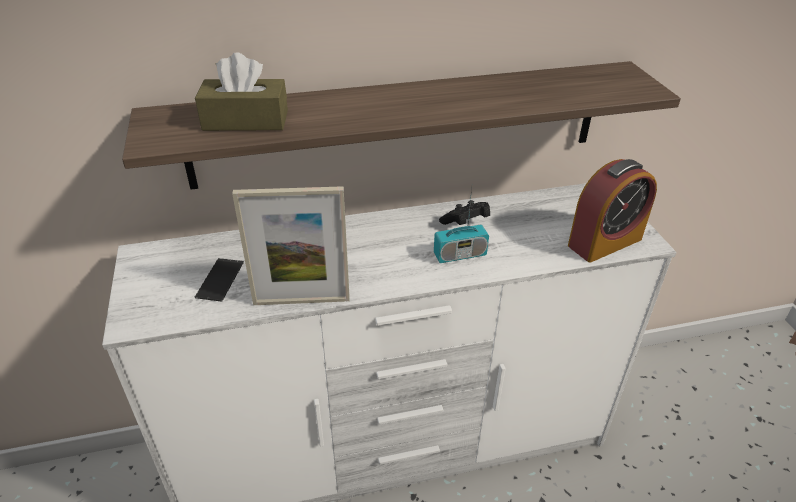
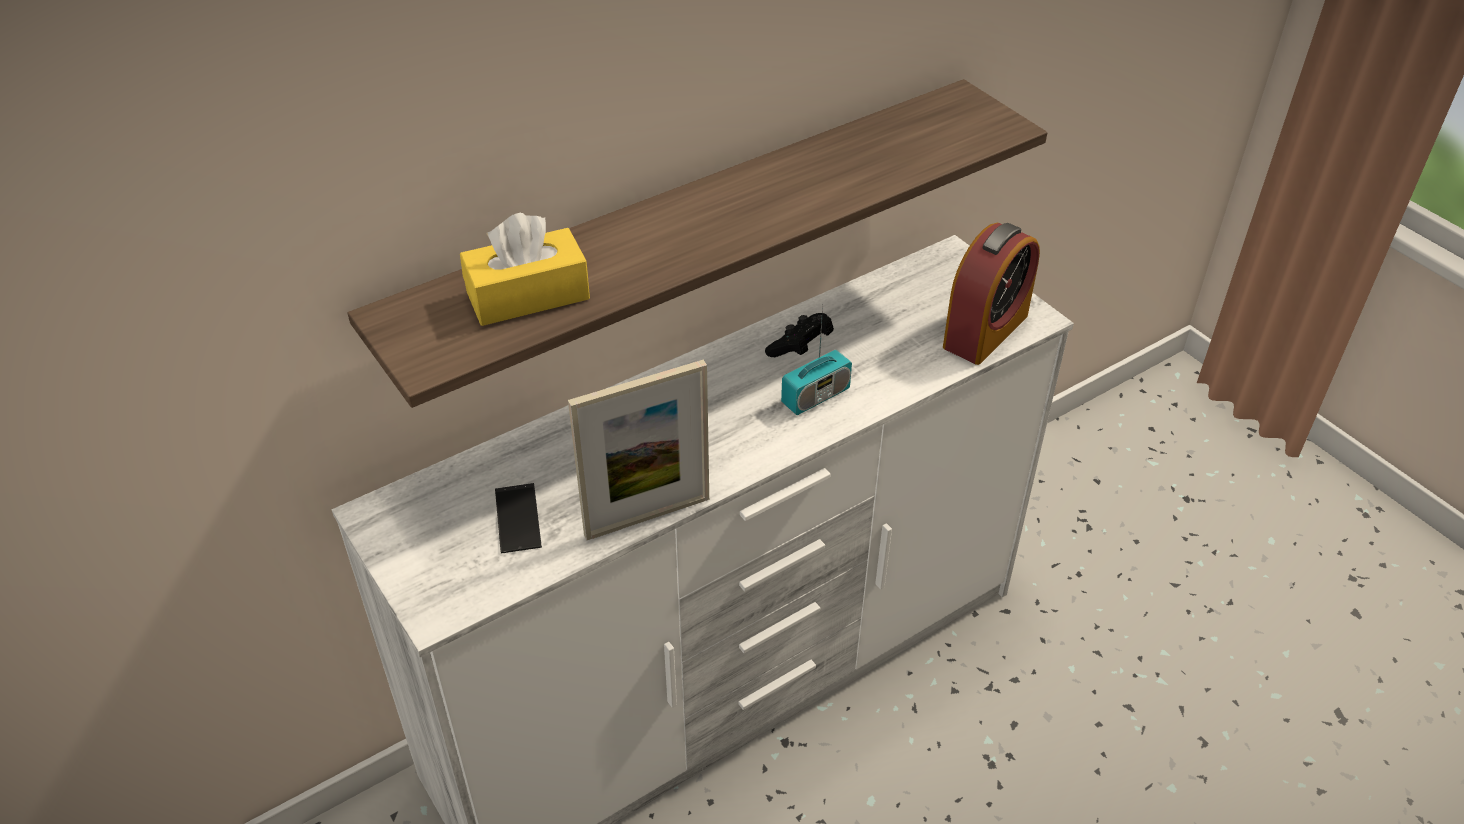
camera: 20 degrees left, 5 degrees up
(245, 120) = (528, 295): brown tissue box -> yellow tissue box

